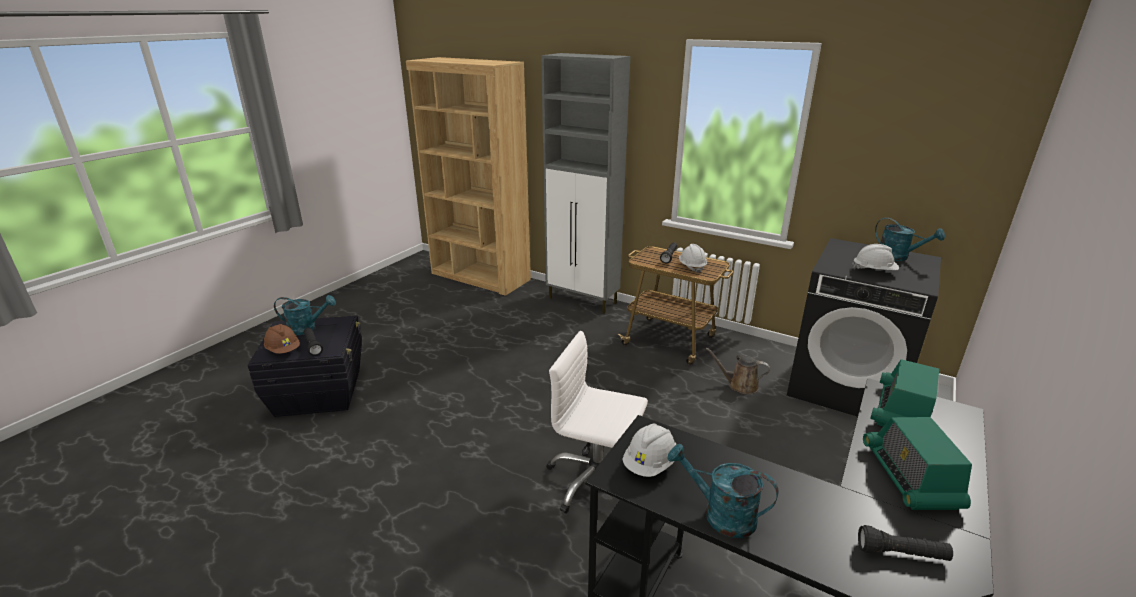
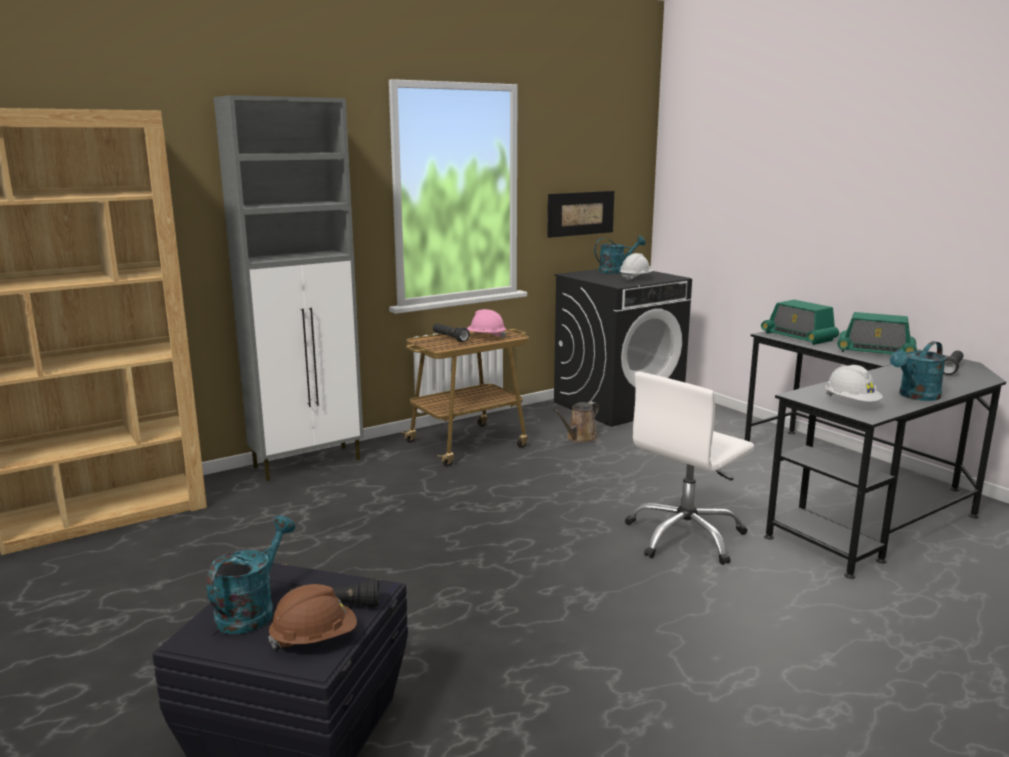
camera: 65 degrees left, 10 degrees down
(691, 267) = (485, 337): white hard hat -> pink hard hat
(885, 186) = (580, 213): none -> picture

